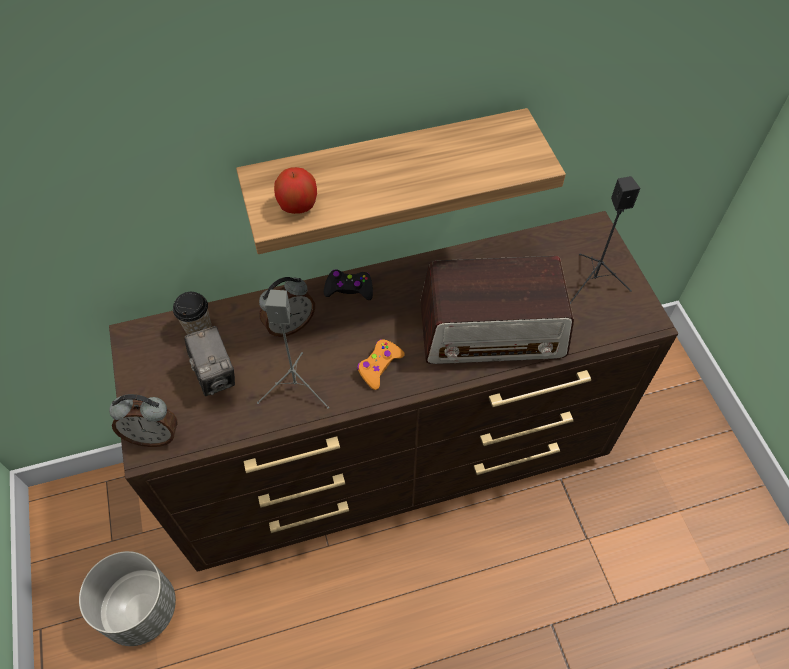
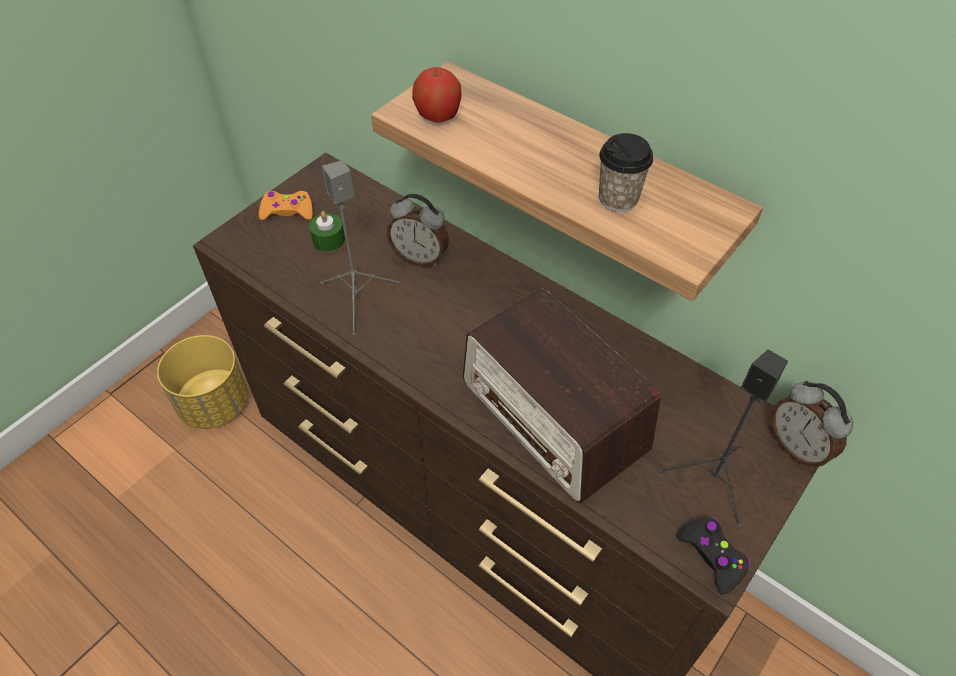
camera: 55 degrees right, 5 degrees down
(141, 609) = (215, 405): grey planter -> yellow planter
(153, 436) = (242, 238): alarm clock -> alarm clock (797, 446)
(198, 327) = (366, 202): cup -> cup (618, 199)
(215, 375) = (328, 240): camera -> green candle
(349, 289) = (498, 275): black game controller -> black game controller (712, 556)
(379, 366) = (430, 346): orange game controller -> orange game controller (287, 211)

